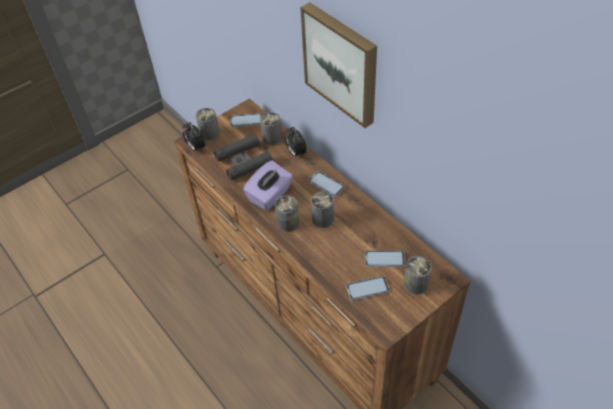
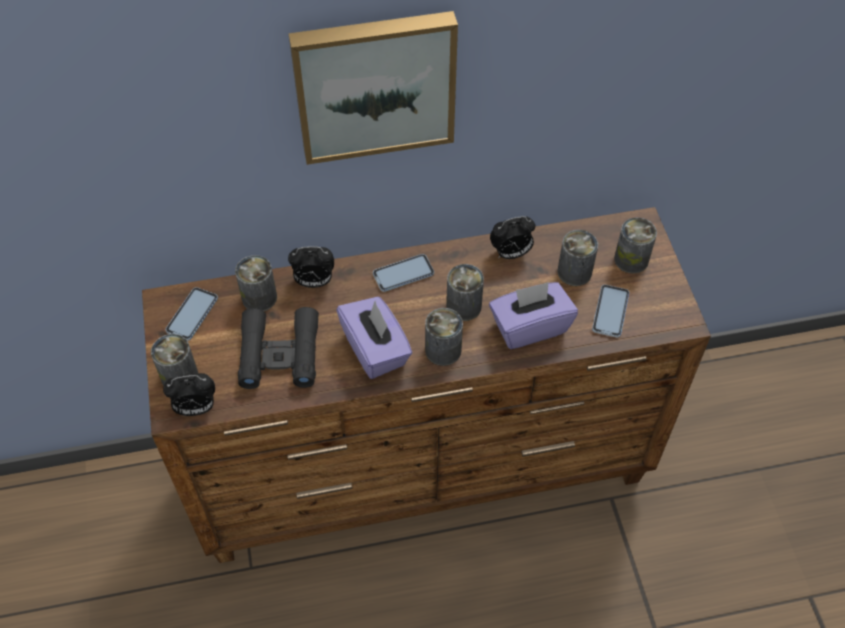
camera: 65 degrees left, 5 degrees up
(329, 254) = (529, 327): none -> purple tissue box
(375, 224) = (510, 253): none -> alarm clock
(384, 259) = (574, 272): phone -> can

